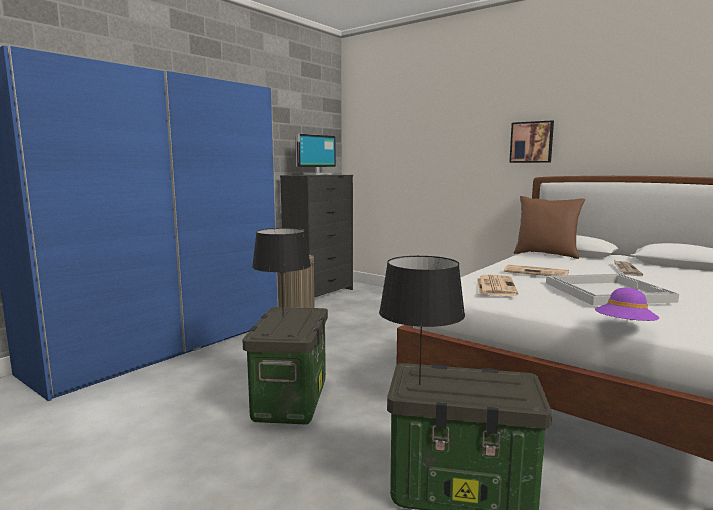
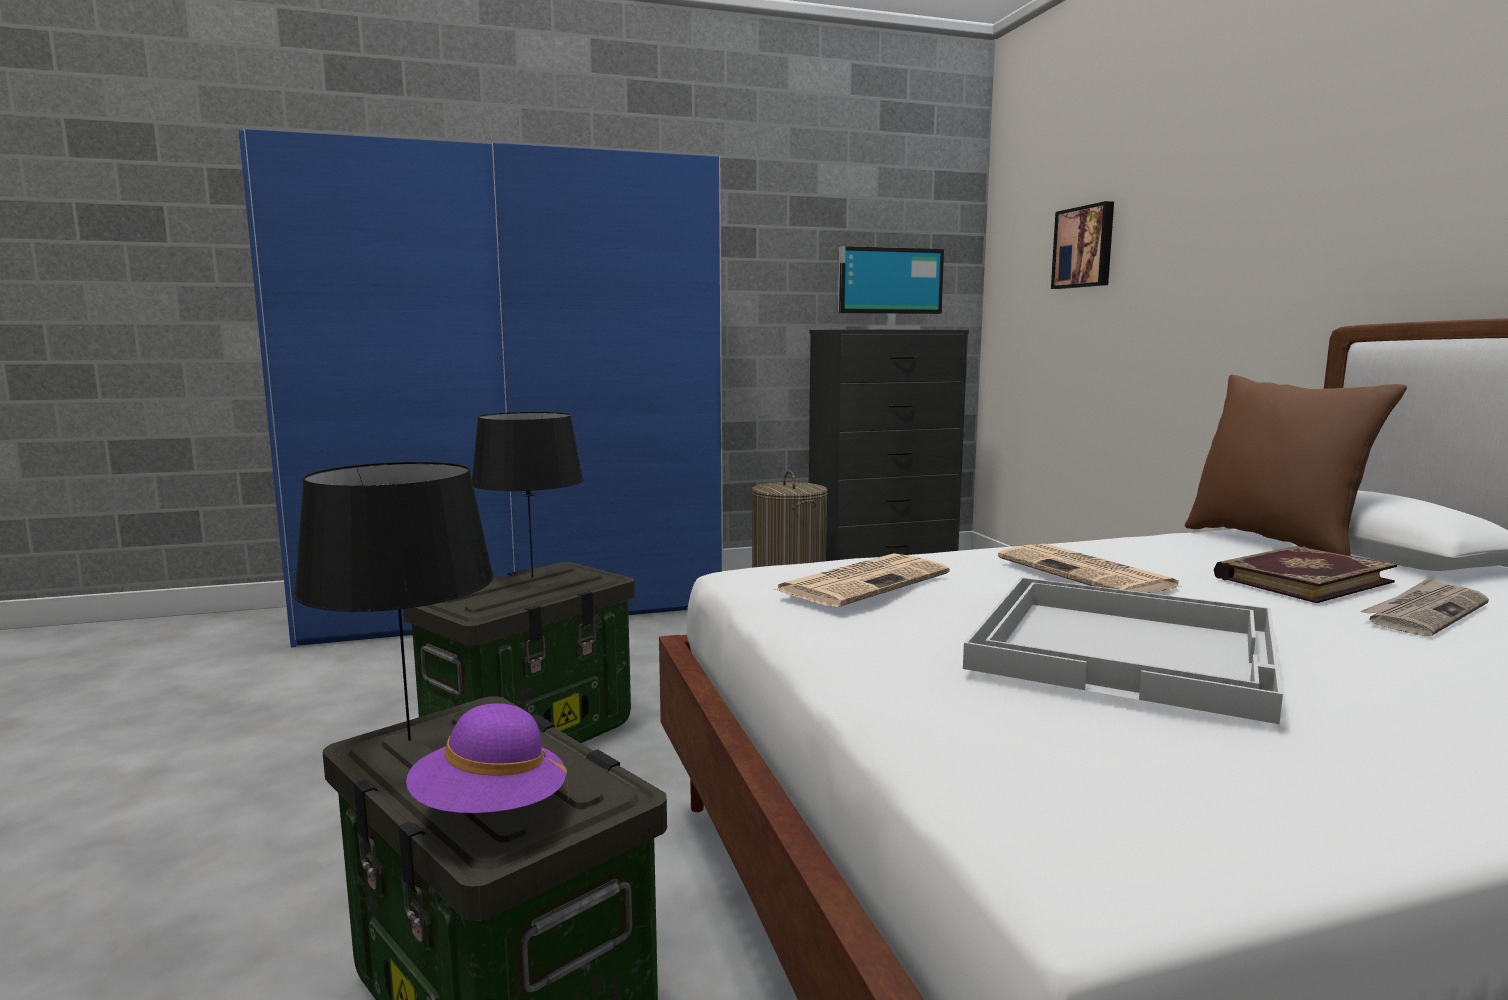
camera: 35 degrees right, 0 degrees up
(531, 142) = (1354, 230): picture -> picture (1085, 247)
(583, 265) = (1300, 579): none -> book
(625, 327) = (884, 738): purple hat -> purple hat (490, 811)

